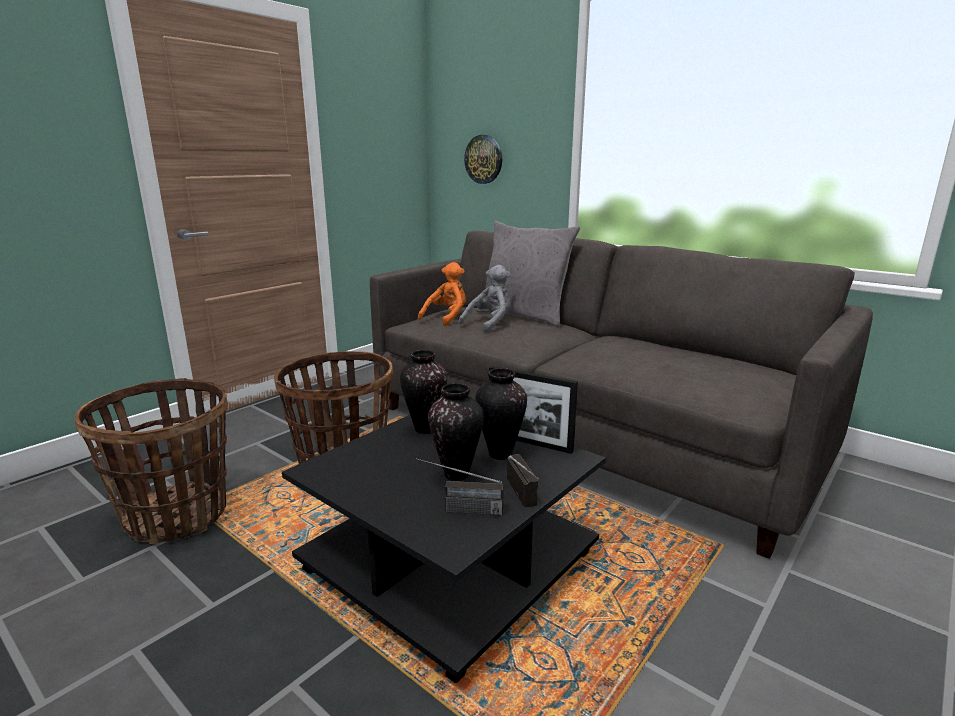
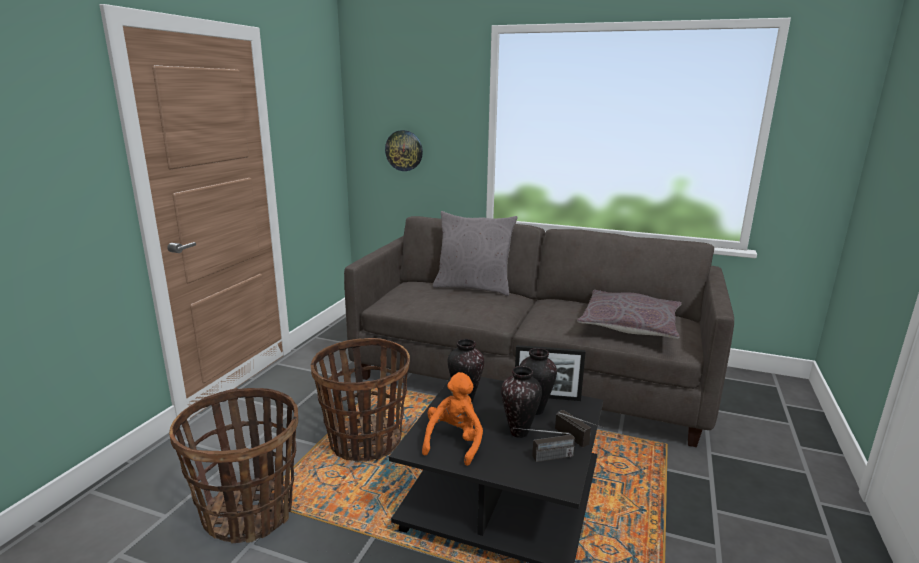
camera: 20 degrees left, 0 degrees up
(447, 318) = (412, 296): orange plush toy -> orange plush toy (454, 442)
(490, 324) = (455, 299): grey plush toy -> none
(693, 370) = (630, 325): none -> grey pillow

